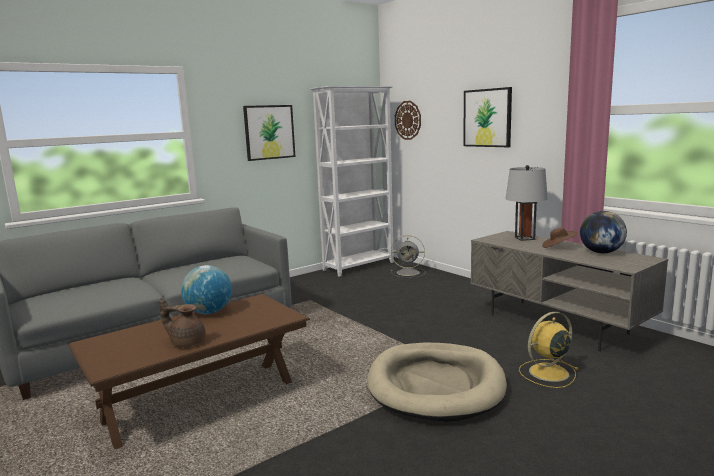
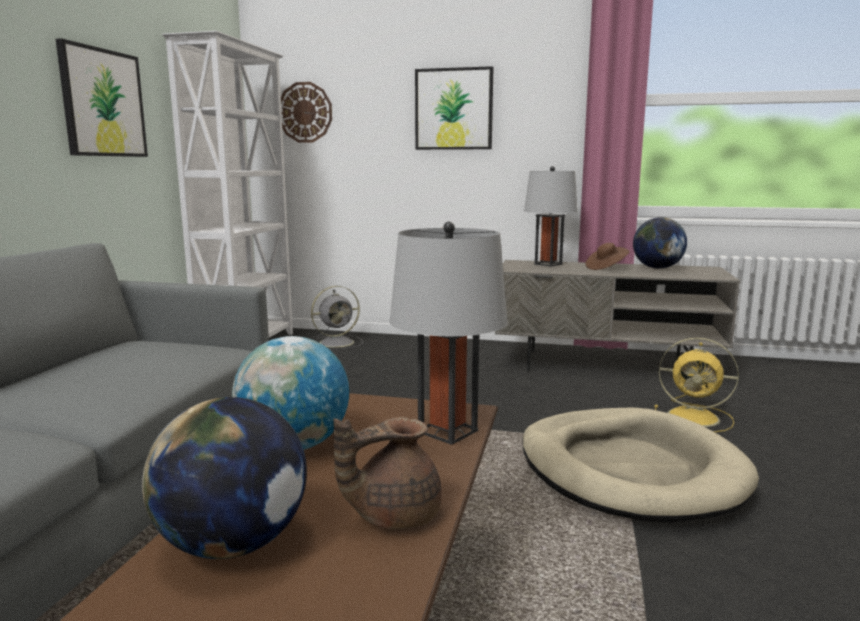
camera: 40 degrees left, 0 degrees up
(138, 335) = (233, 544): none -> globe
(264, 322) = (448, 431): none -> grey table lamp
(547, 373) = (695, 417): yellow fan -> yellow fan turned 90 degrees counterclockwise

